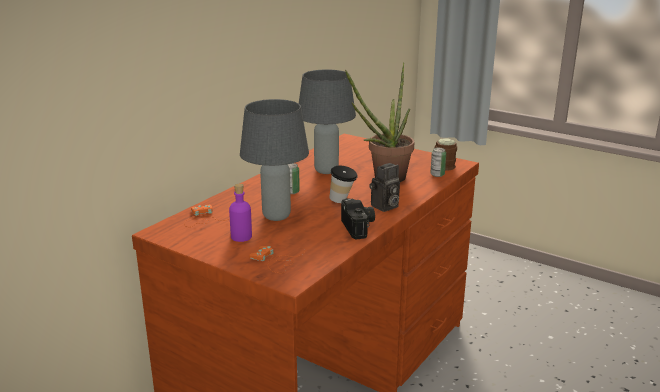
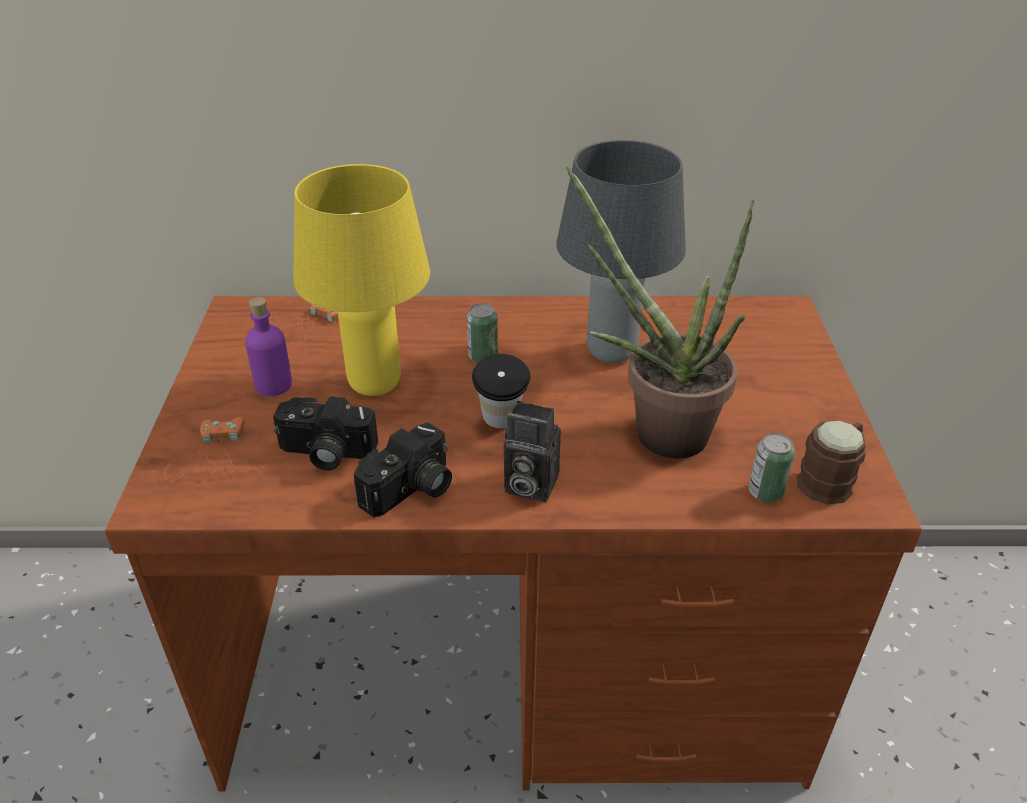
camera: 55 degrees right, 15 degrees up
(275, 216) = (373, 383): grey table lamp -> yellow table lamp
(310, 237) = (325, 453): none -> camera

